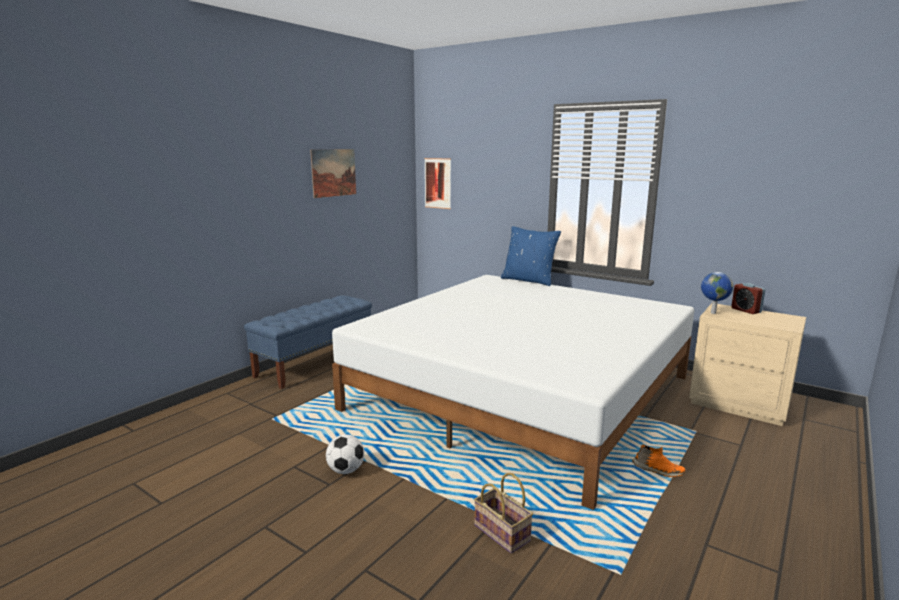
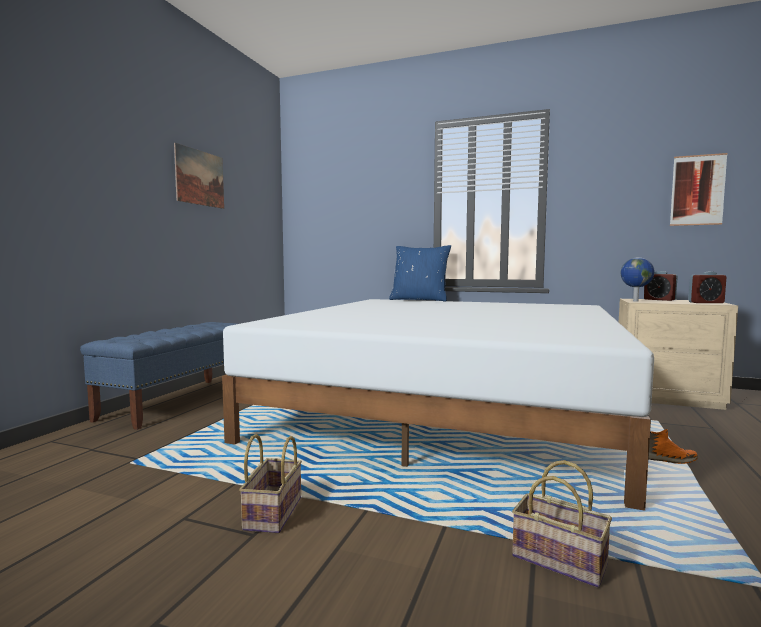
camera: 15 degrees left, 10 degrees down
(346, 470) = (272, 512): football -> basket
(437, 183) = (308, 211): picture -> picture (697, 190)
(780, 323) = (706, 302): none -> alarm clock

